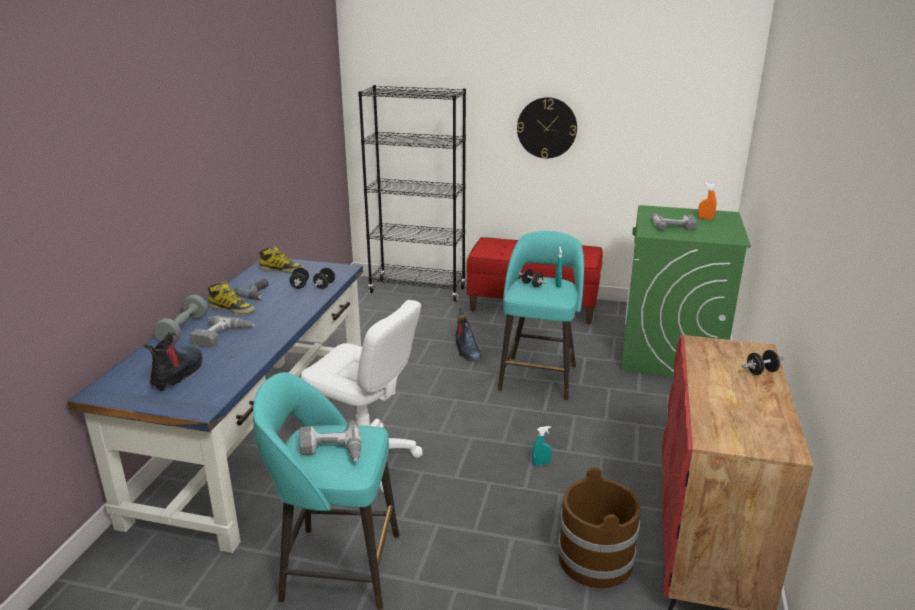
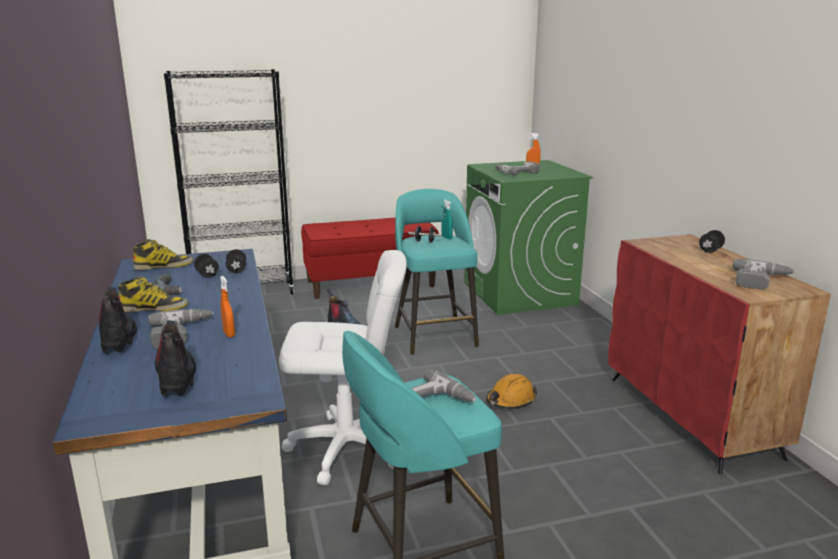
camera: 30 degrees left, 5 degrees down
(183, 329) = (118, 338): grey dumbbell -> boot
(249, 346) = (229, 334): none -> orange spray bottle
(541, 464) = (510, 400): turquoise spray bottle -> orange hard hat
(547, 128) = (359, 104): wall clock -> none
(595, 560) = (631, 457): brown bucket -> none
(754, 427) = (762, 281): none -> power drill

